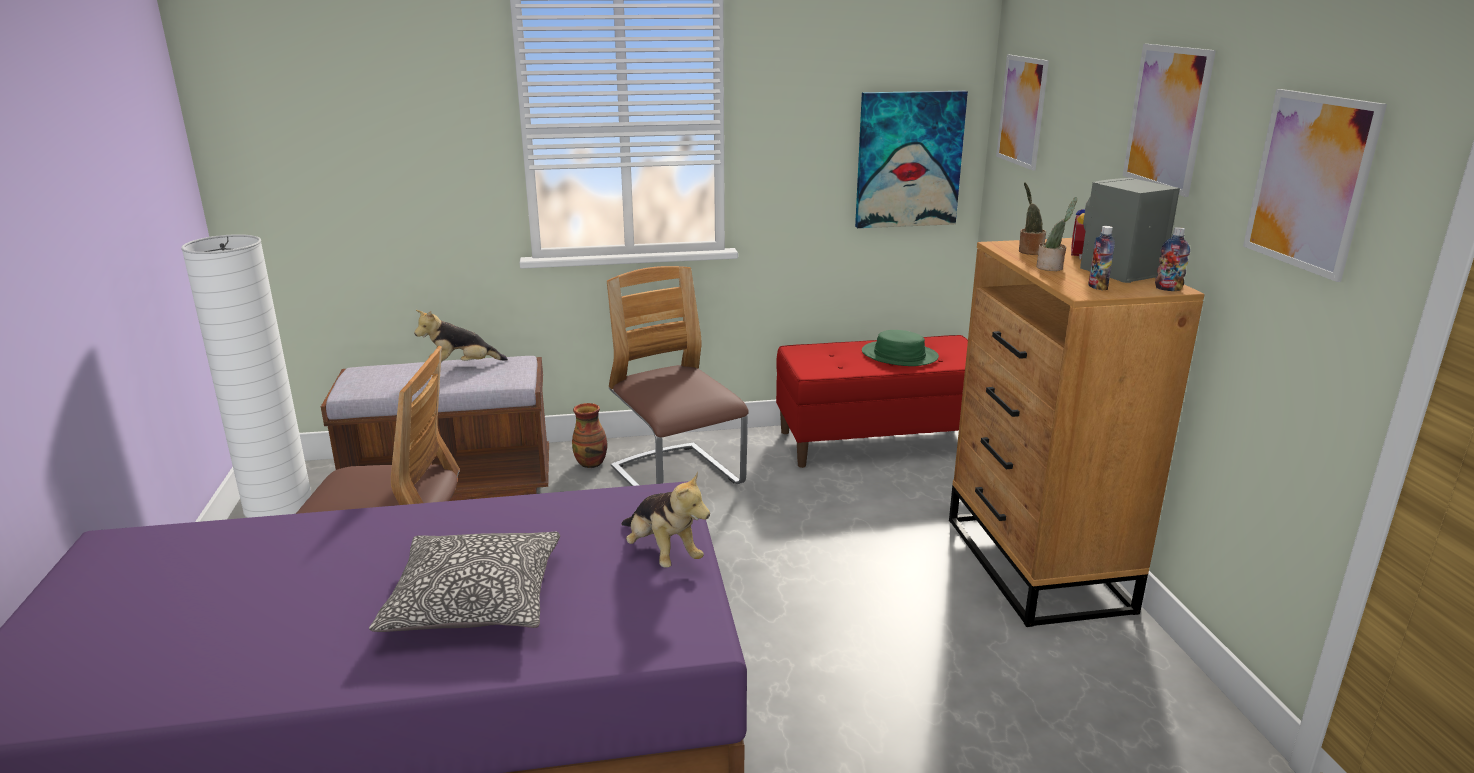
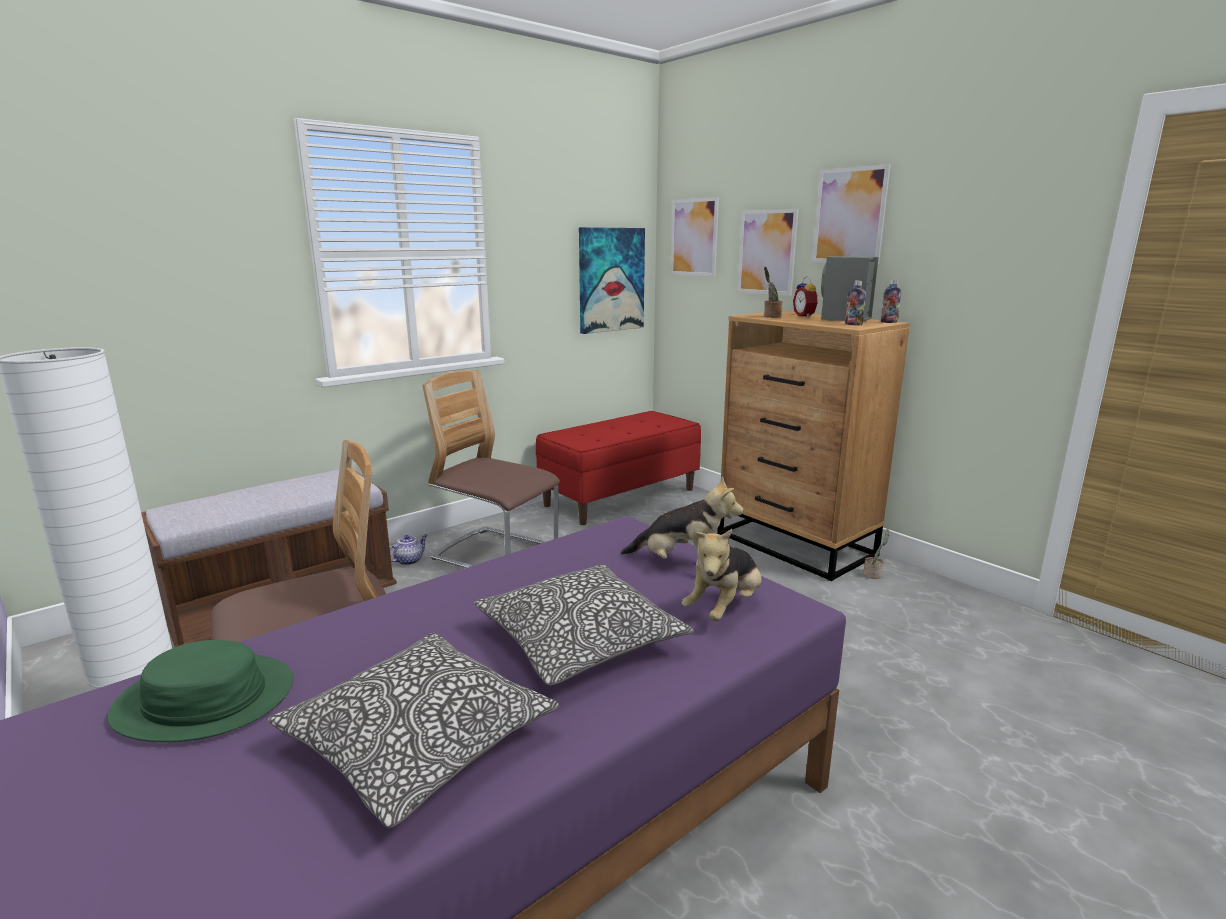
camera: 30 degrees left, 5 degrees down
(273, 640) = (419, 741): none -> pillow
(461, 367) = (287, 486): plush toy -> plush toy (724, 608)
(591, 463) = (409, 560): vase -> teapot
(899, 355) = (630, 427): green hat -> green hat (205, 699)
(1051, 268) = (805, 320): potted plant -> potted plant (873, 574)
(1309, 182) = (991, 233): picture -> picture (767, 252)

